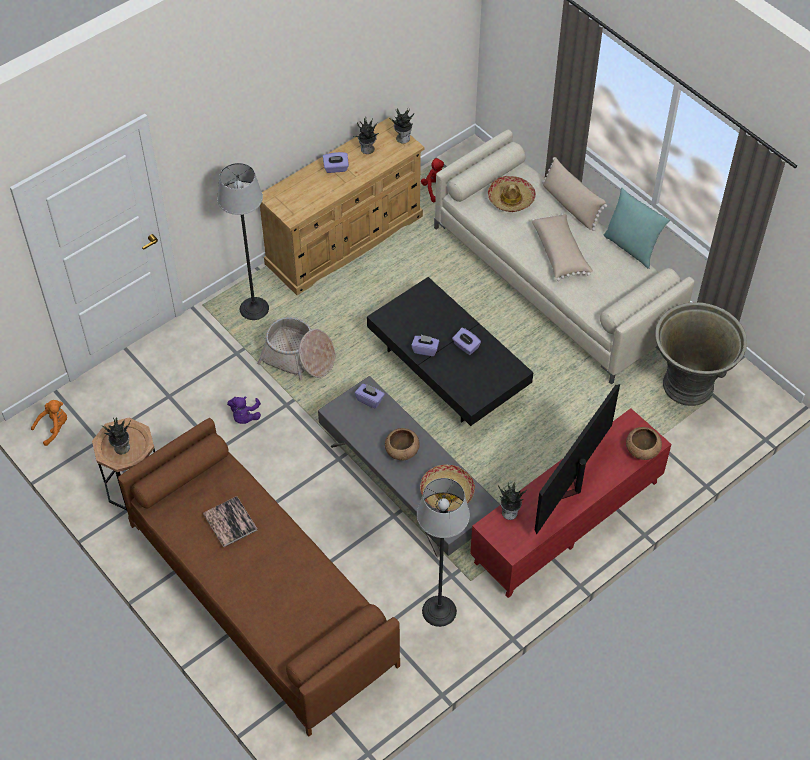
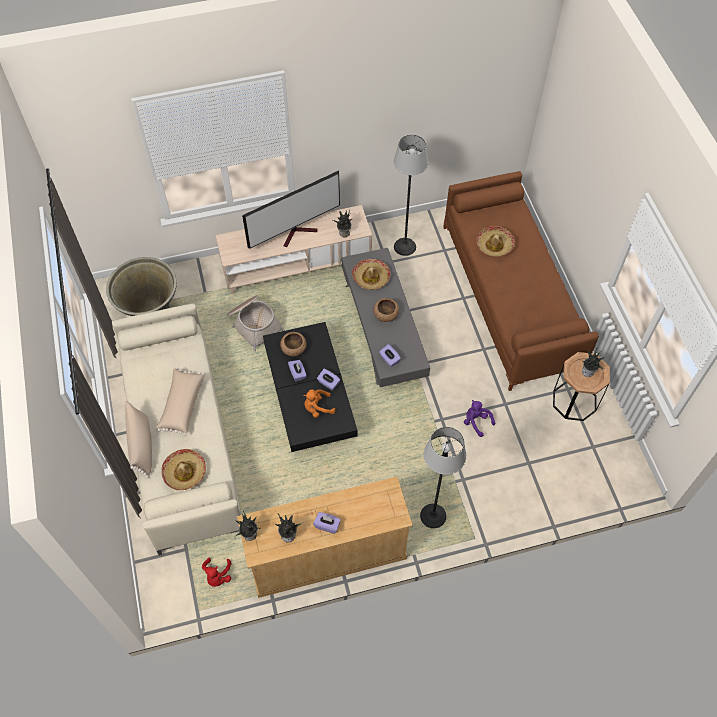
camera: 155 degrees left, 5 degrees up
(54, 428) = (625, 471): orange plush toy -> orange plush toy (317, 408)
(230, 522) = (526, 295): book -> none
(244, 416) = (476, 422): purple plush toy -> purple plush toy turned 75 degrees counterclockwise
(298, 358) = (416, 454): basket -> basket (254, 324)
(299, 579) = (494, 245): none -> hat
(567, 522) = (296, 265): red tv stand -> beige tv stand
(631, 247) = (125, 387): turquoise pillow -> none
(642, 450) = (236, 237): brown bowl -> brown bowl (294, 349)

